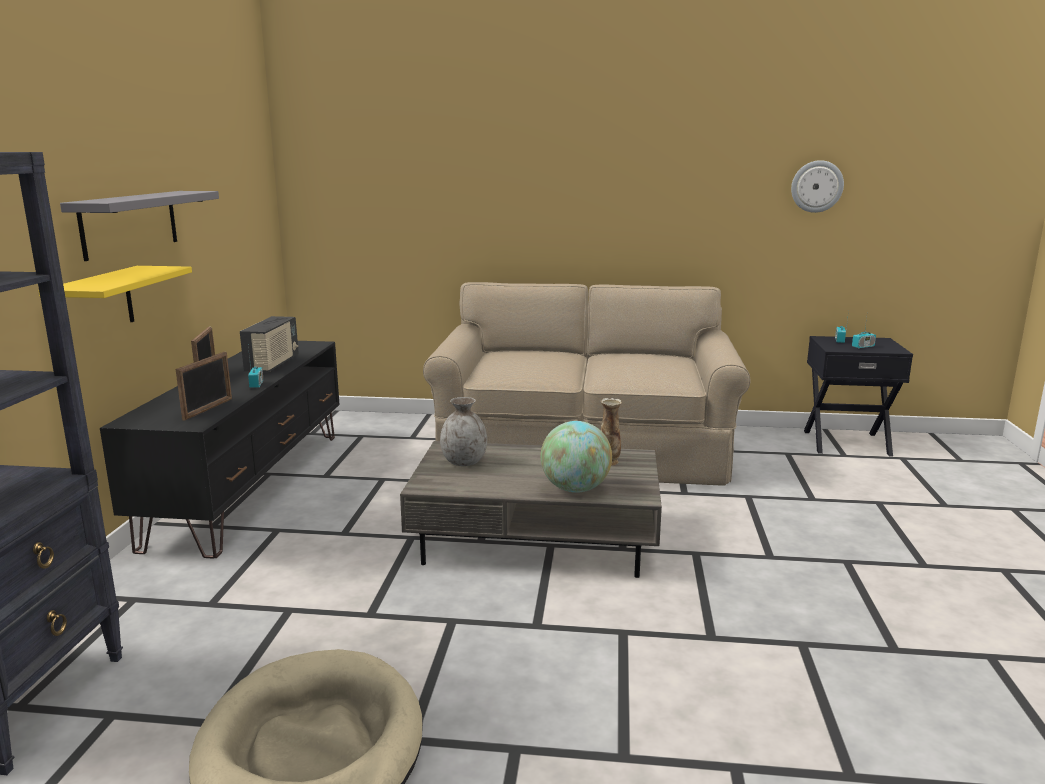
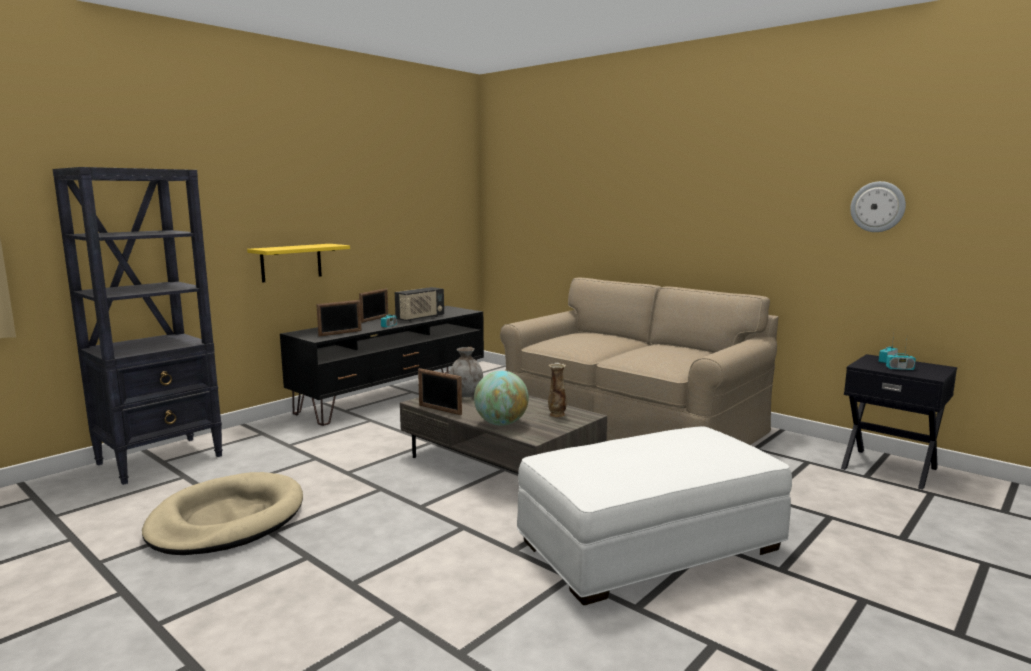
camera: 35 degrees right, 5 degrees down
(130, 223) = (327, 218): grey shelf -> none
(472, 490) = (439, 410): none -> picture frame
(807, 581) = (650, 545): none -> white ottoman

